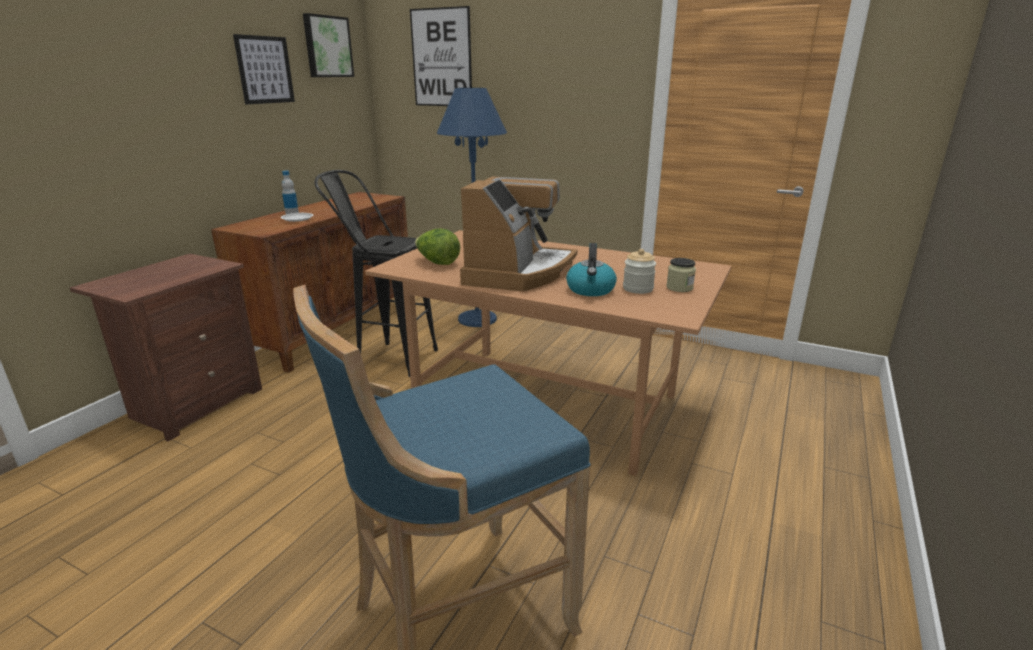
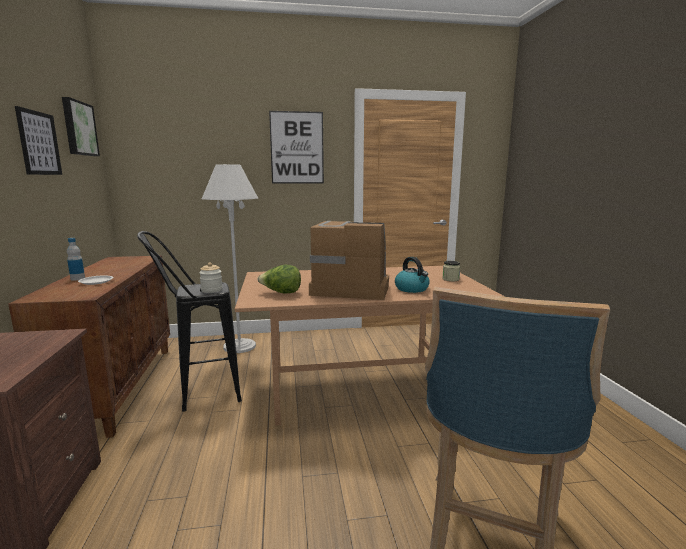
camera: 35 degrees left, 10 degrees down
(441, 58) = (182, 143): picture -> picture (297, 148)
(477, 319) = (239, 346): blue floor lamp -> white floor lamp
(518, 273) = (350, 288): coffee machine -> coffee machine turned 60 degrees counterclockwise
(638, 289) = (433, 283): jar -> jar (211, 290)

